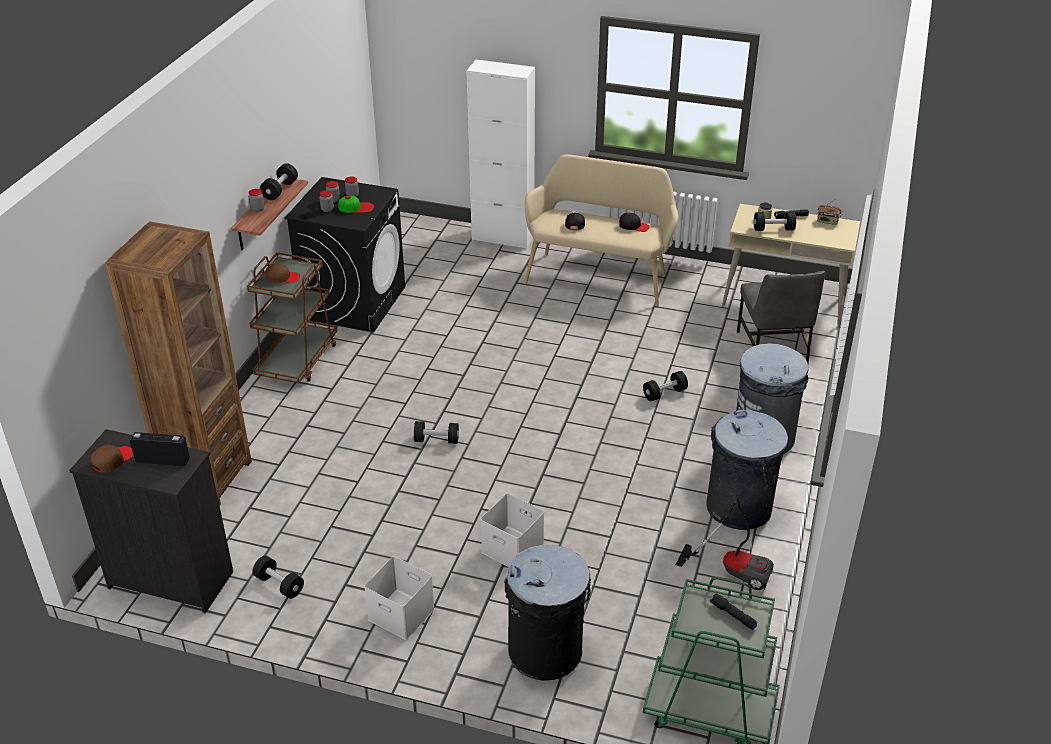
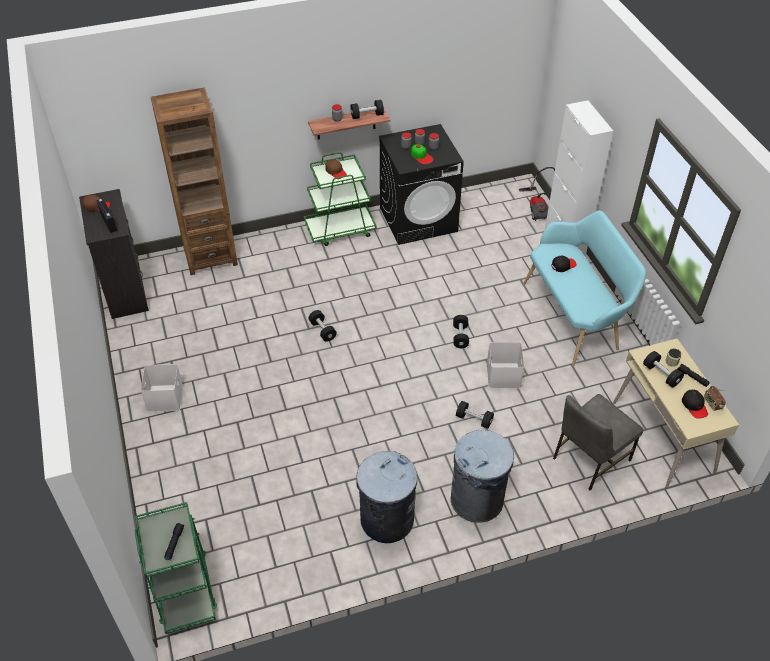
camera: 55 degrees right, 10 degrees up
(279, 585) = (152, 334): black dumbbell -> black dumbbell (460, 336)
(297, 360) = (340, 229): brown cart -> green cart
(514, 548) = (255, 419): white storage box -> white storage box (504, 376)
(545, 652) = (179, 480): black trash can -> none
(599, 276) = (575, 316): beige bench -> turquoise bench
(633, 226) = (595, 297): black cap -> black cap (694, 406)
(733, 569) = (322, 545): vacuum cleaner -> vacuum cleaner (537, 207)

